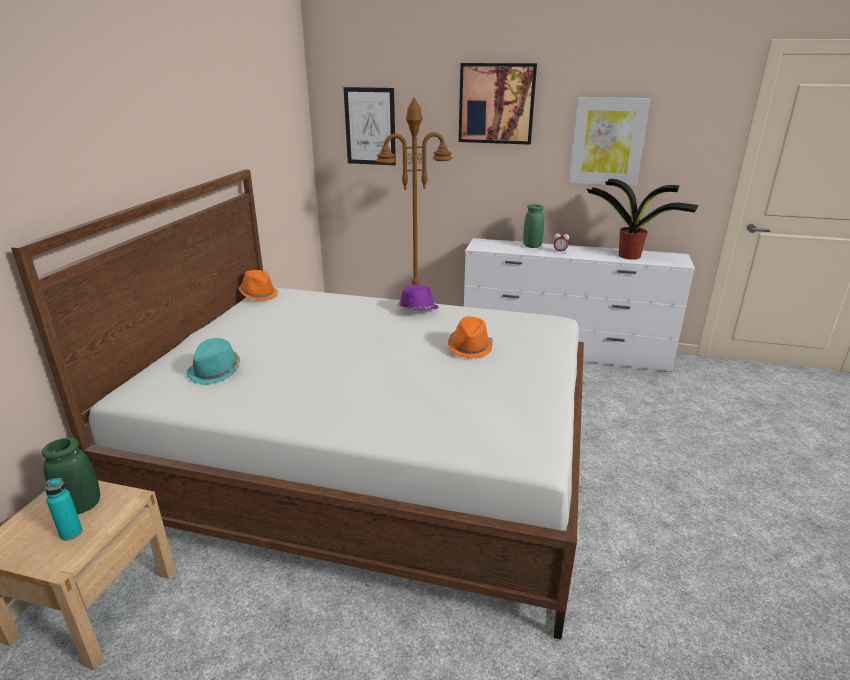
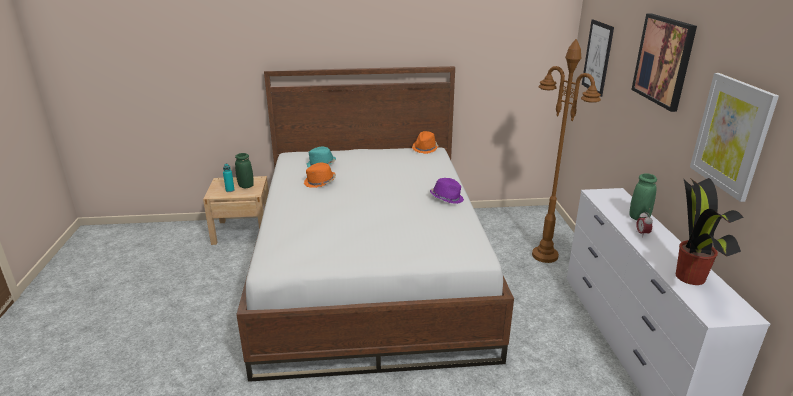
camera: 70 degrees right, 0 degrees up
(470, 347) = (398, 226): orange hat -> orange hat (320, 182)

